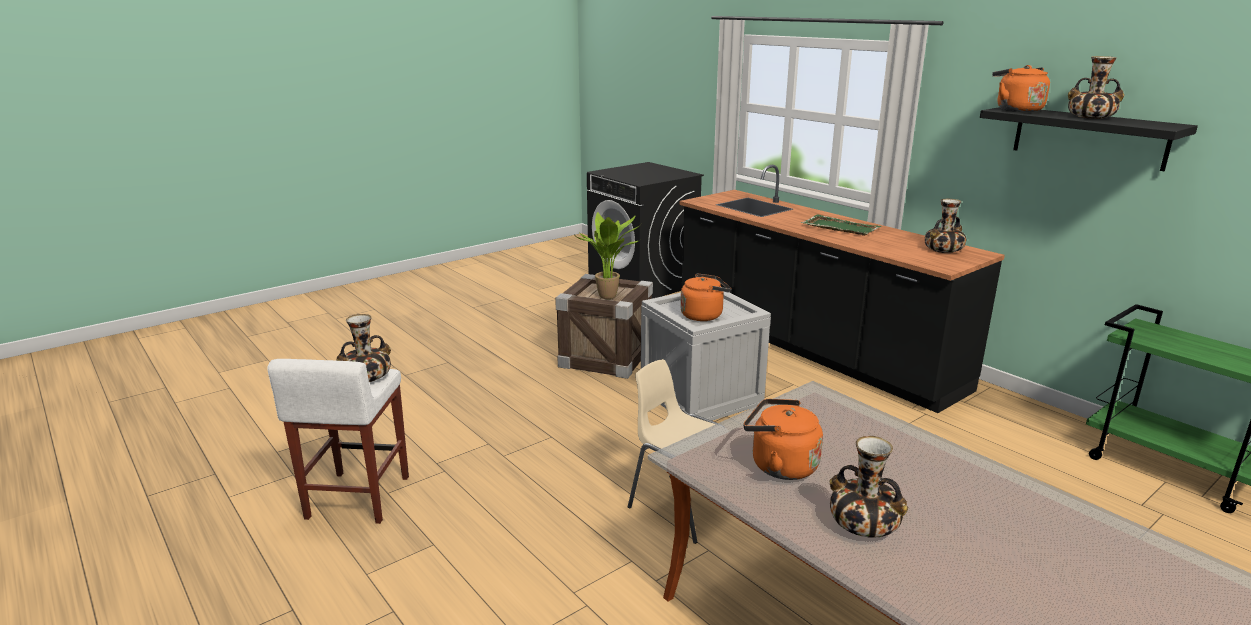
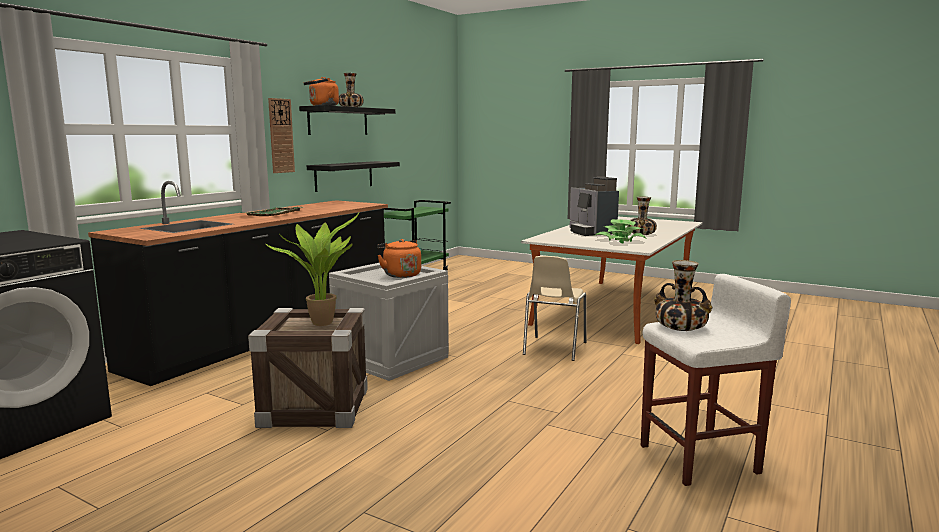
camera: 110 degrees left, 10 degrees down
(779, 465) = (620, 240): orange kettle -> potted plant
(896, 466) = (591, 232): none -> coffee machine
(942, 250) = (331, 204): vase -> none
(963, 144) = (281, 136): none -> wall clock
(1078, 229) = (344, 176): none -> black shelf

